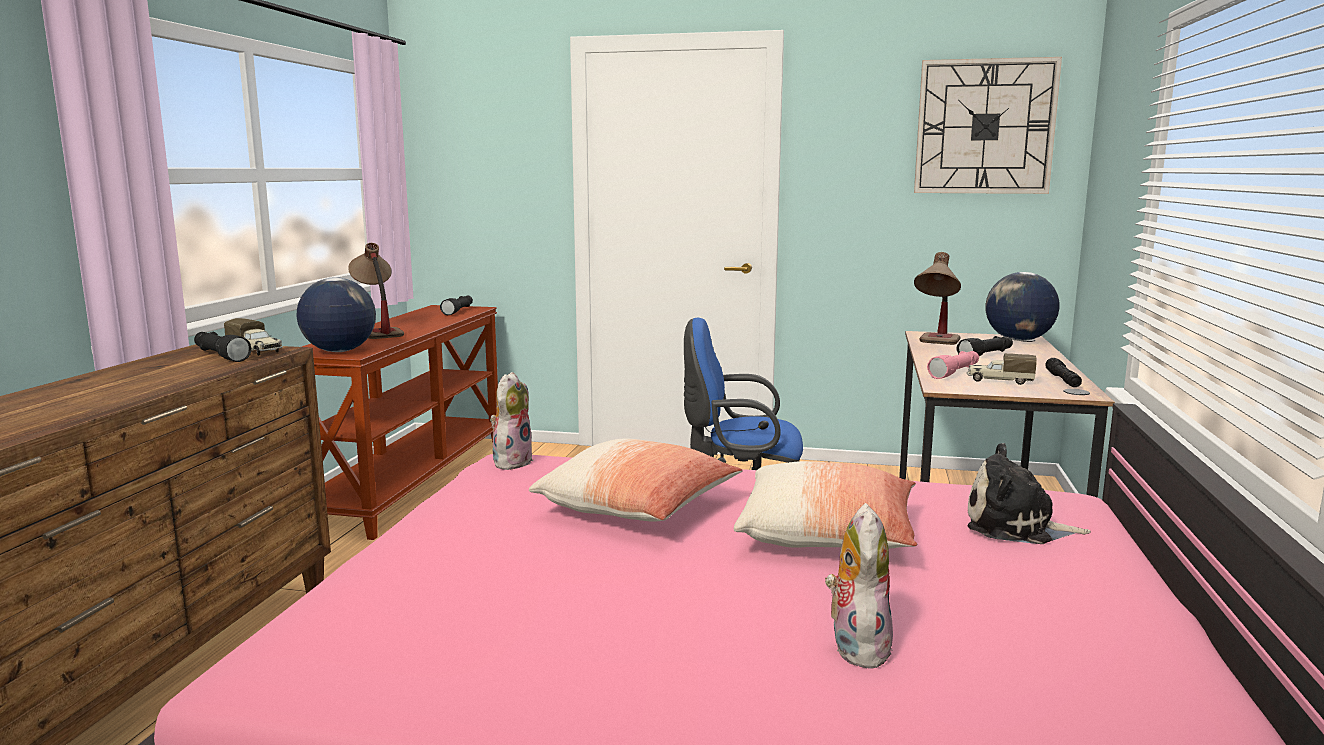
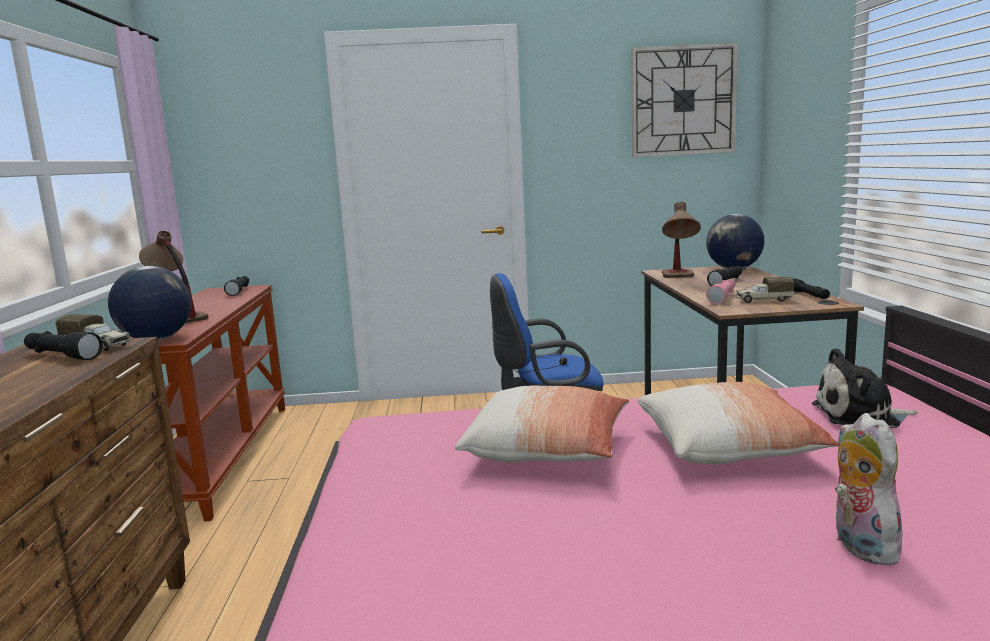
camera: 15 degrees left, 0 degrees up
(511, 462) = (386, 424): plush toy -> none

